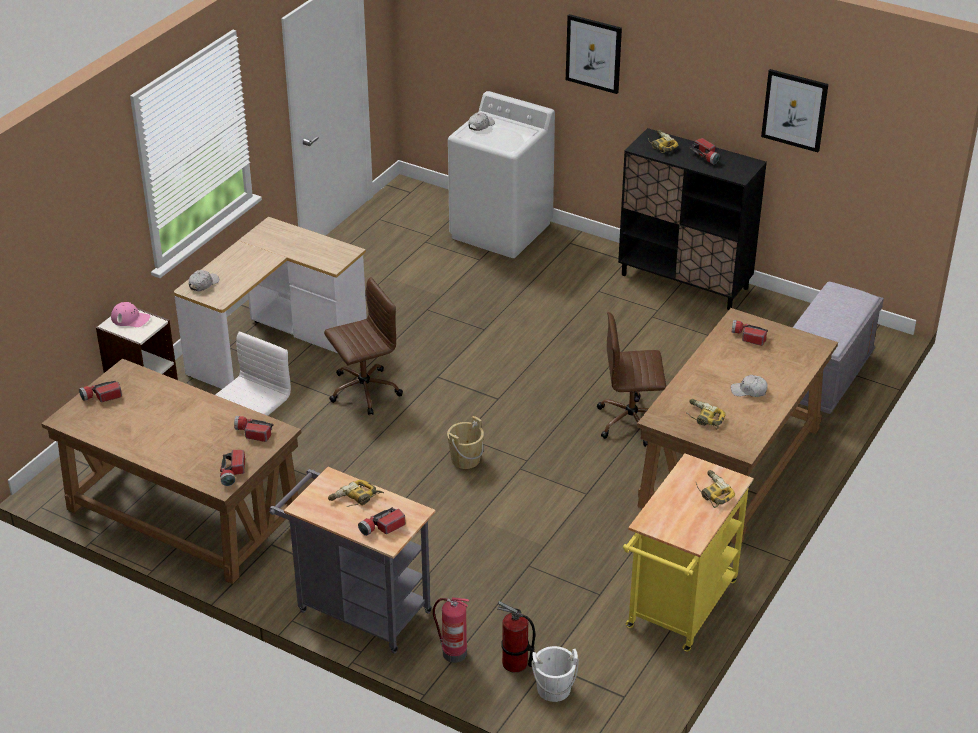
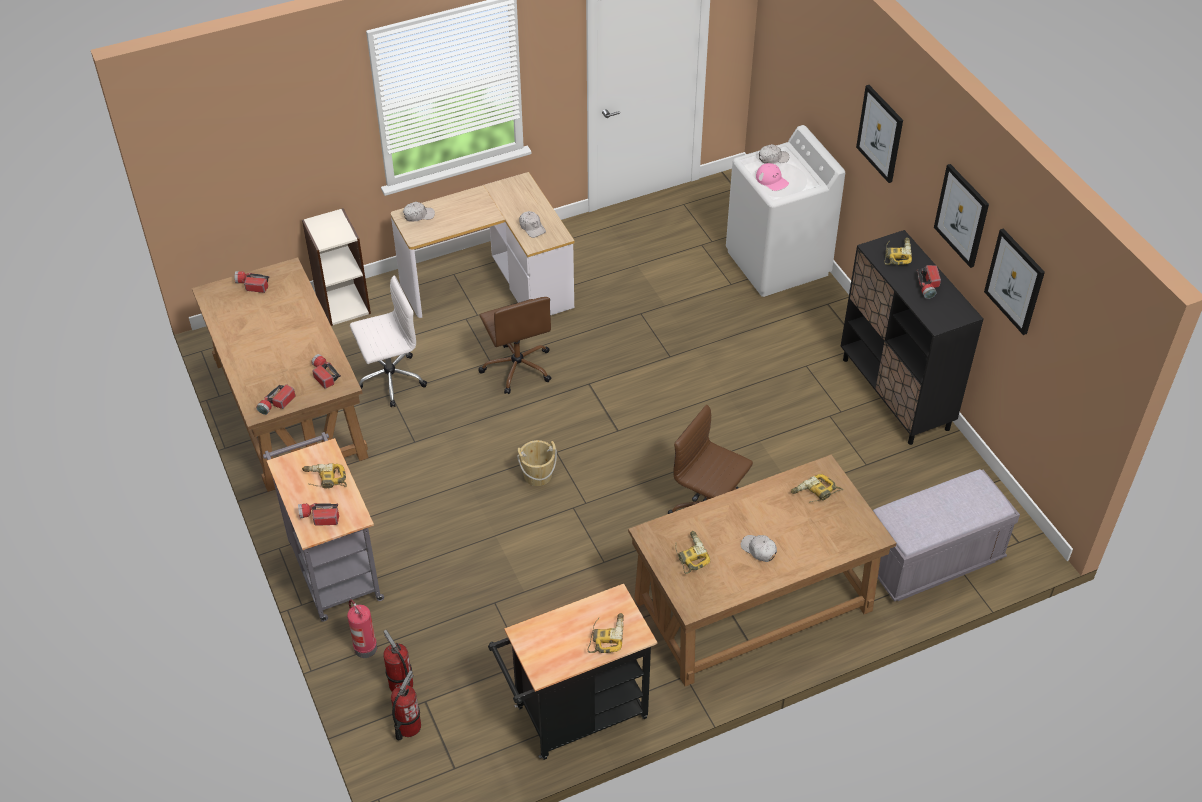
camera: 35 degrees right, 10 degrees up
(130, 318) = (333, 223): pink cap -> pink cap (772, 180)
(318, 254) = (532, 227): none -> white cap
(363, 391) = (517, 367): brown office chair -> brown office chair turned 60 degrees clockwise
(553, 689) = (408, 726): white bucket -> fire extinguisher
(678, 610) = (573, 716): yellow cart -> black cart
(716, 81) = (962, 215): none -> picture
(748, 337) = (815, 493): flashlight -> power drill

